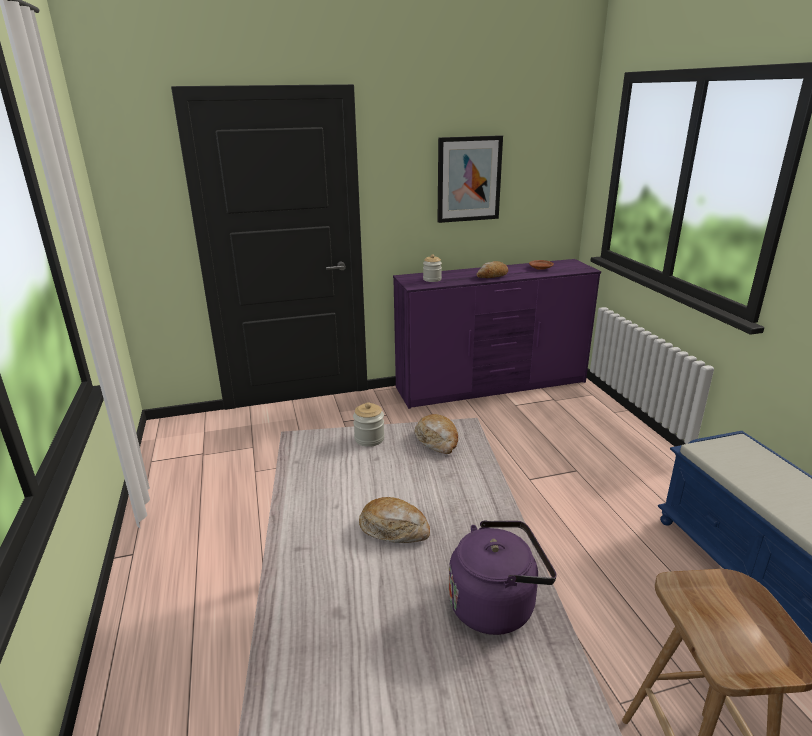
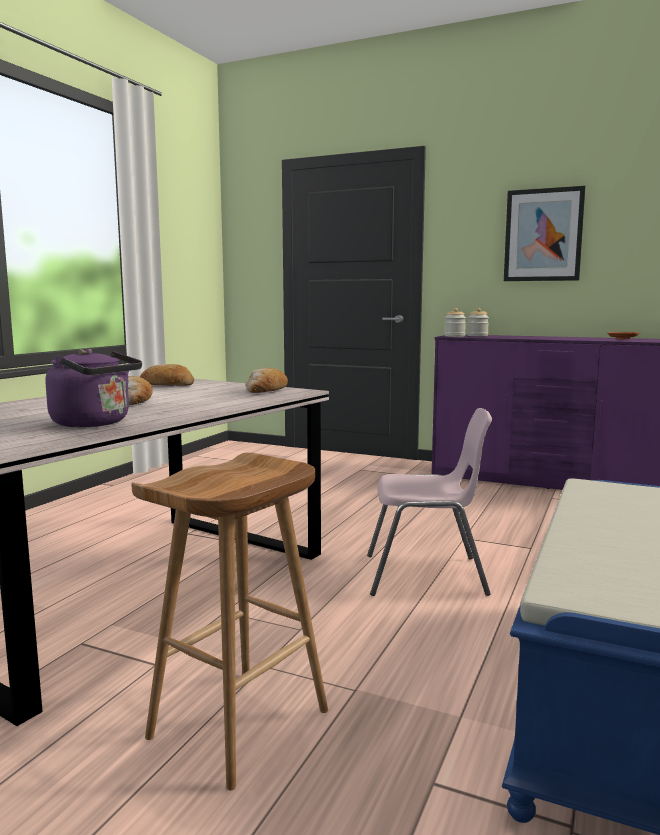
camera: 40 degrees right, 15 degrees down
(369, 439) = (225, 385): jar -> jar (454, 336)
(492, 276) = (547, 338): bread -> bread (167, 385)
(566, 536) = (427, 575): none -> pink chair

